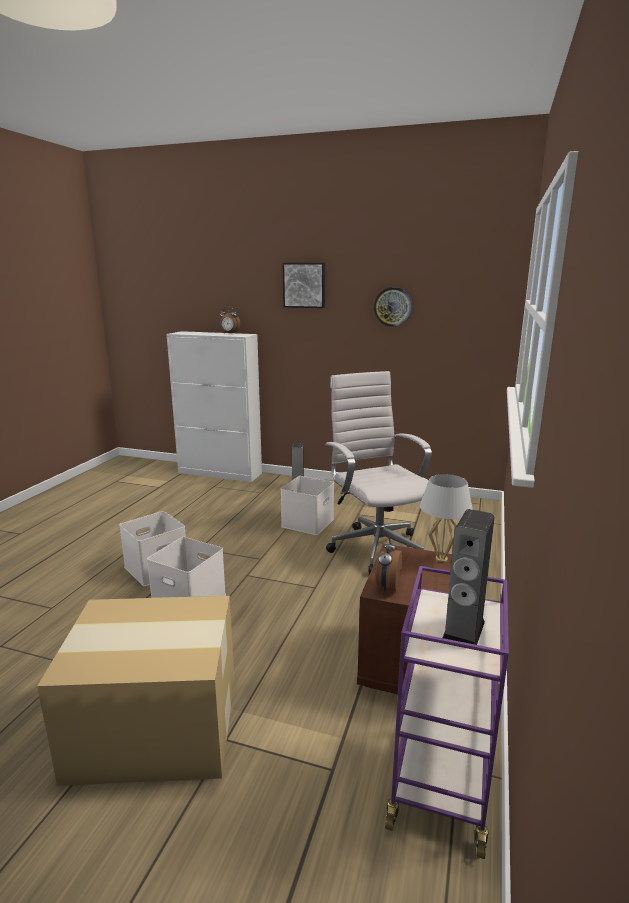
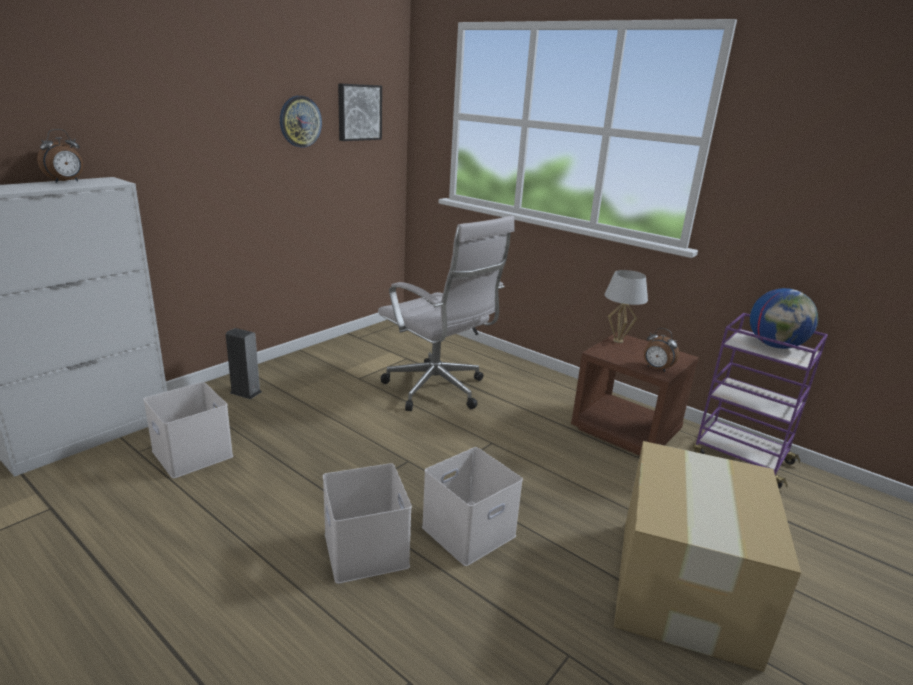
camera: 70 degrees left, 5 degrees up
(304, 285) = (182, 90): picture -> picture (358, 112)
(307, 522) = (347, 410): white storage box -> white storage box (190, 453)
(375, 547) = (438, 391): white office chair -> white office chair turned 135 degrees counterclockwise
(463, 630) = (775, 346): speaker -> globe

